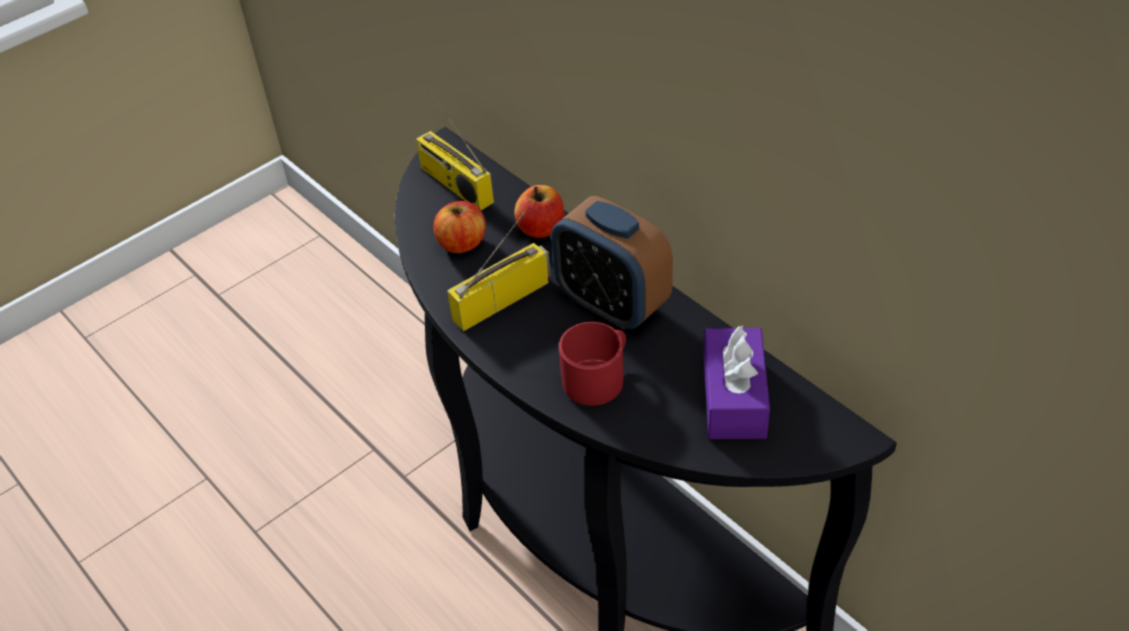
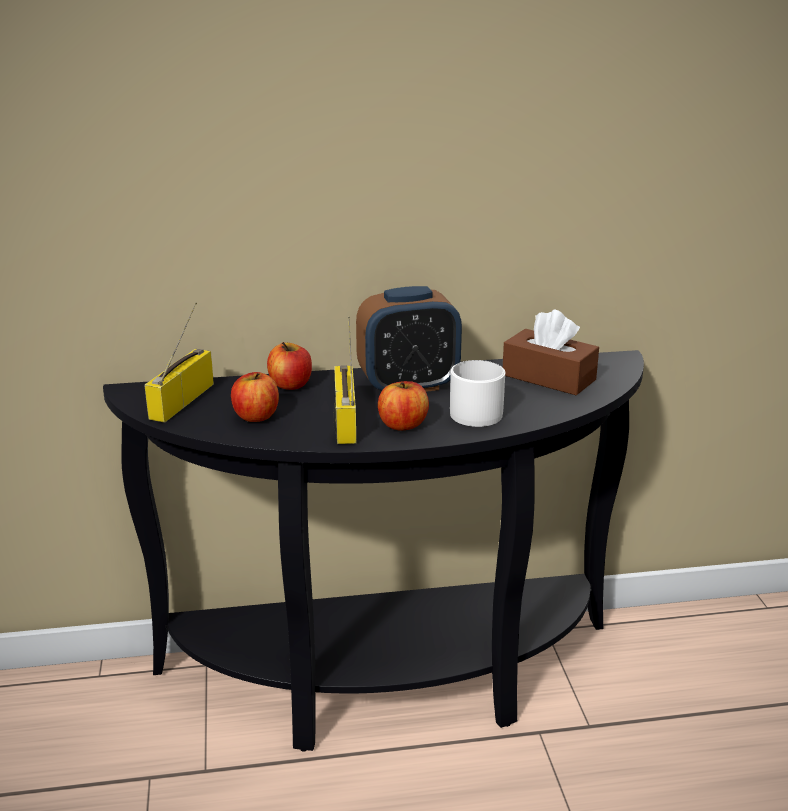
camera: 60 degrees left, 20 degrees down
(454, 185) = (182, 400): radio -> radio turned 120 degrees clockwise
(525, 342) = (402, 425): none -> apple
(598, 377) = (474, 411): red mug -> white mug
(734, 397) = (548, 377): purple tissue box -> brown tissue box

